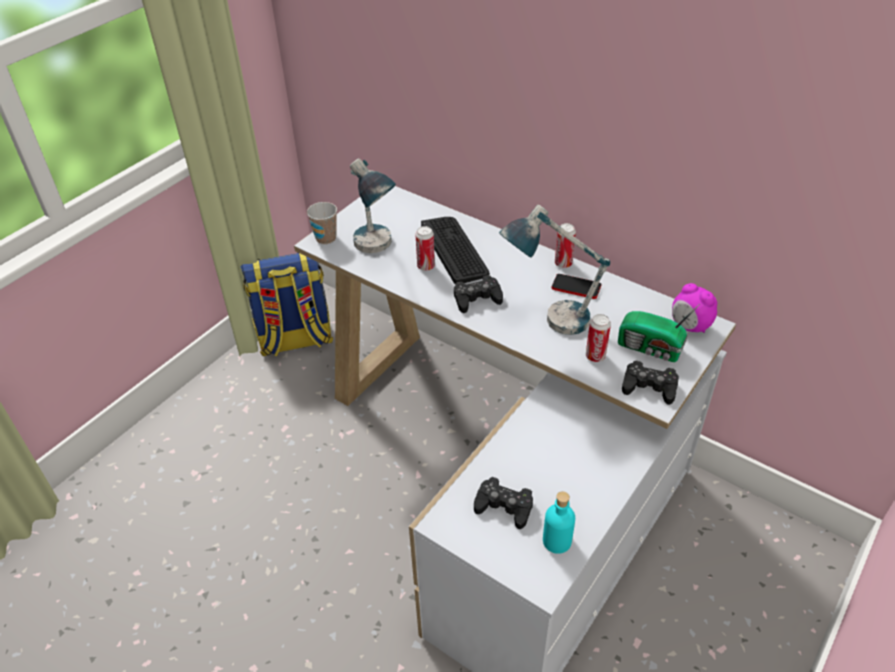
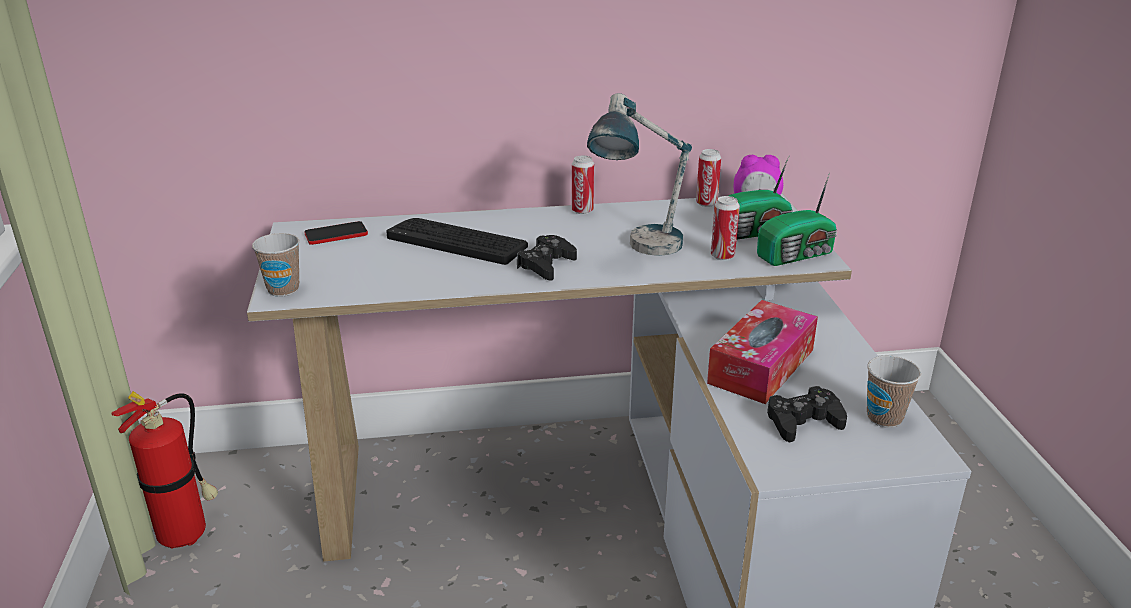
camera: 45 degrees left, 15 degrees down
(295, 340) = (188, 534): backpack -> fire extinguisher
(376, 251) = (369, 275): table lamp -> none
(426, 266) = (448, 264): can -> can (706, 203)
(539, 452) = (761, 366): none -> tissue box
(557, 541) = (884, 418): turquoise bottle -> cup
(576, 287) = (622, 221): phone -> phone (336, 234)
(649, 387) = (797, 255): black game controller -> radio

